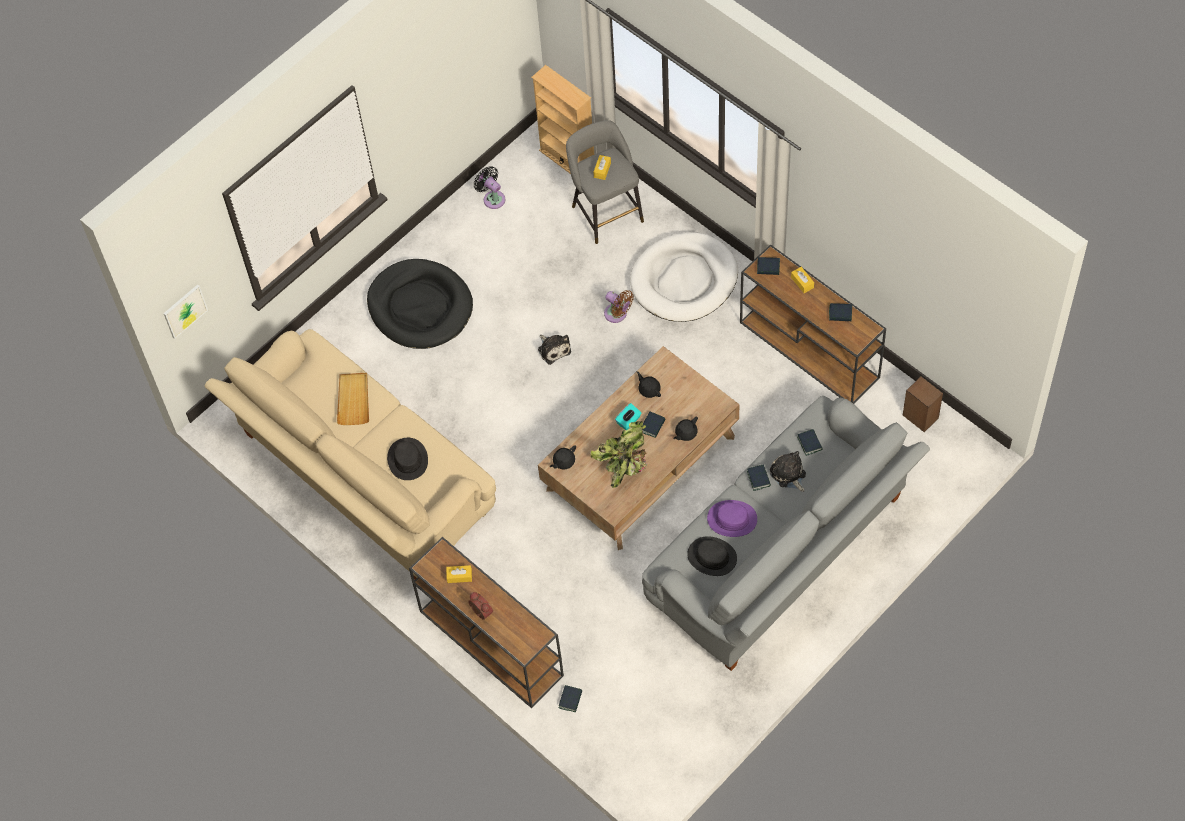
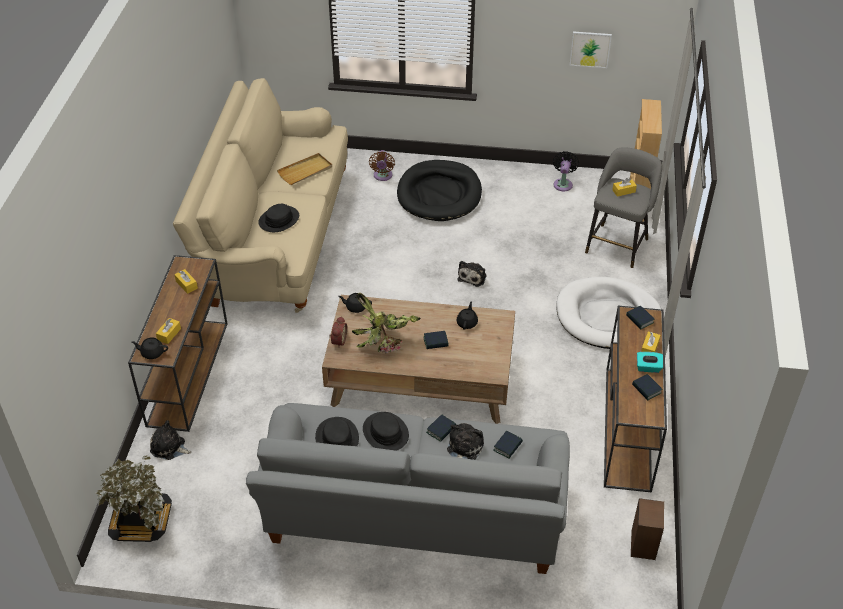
camera: 50 degrees right, 15 degrees down
(185, 311) = (266, 26): picture -> picture (590, 49)
(480, 612) = (162, 312): alarm clock -> alarm clock (338, 341)
(514, 619) = (169, 334): none -> yellow tissue box
(570, 700) = (169, 447): book -> plush toy
(617, 314) = (538, 295): brown fan -> brown fan (382, 176)
(628, 421) = (427, 325): turquoise tissue box -> turquoise tissue box (648, 368)
(637, 758) = (142, 522): none -> potted plant
(685, 433) = (448, 365): black teapot -> black teapot (152, 353)
(732, 519) = (385, 432): purple hat -> black hat

